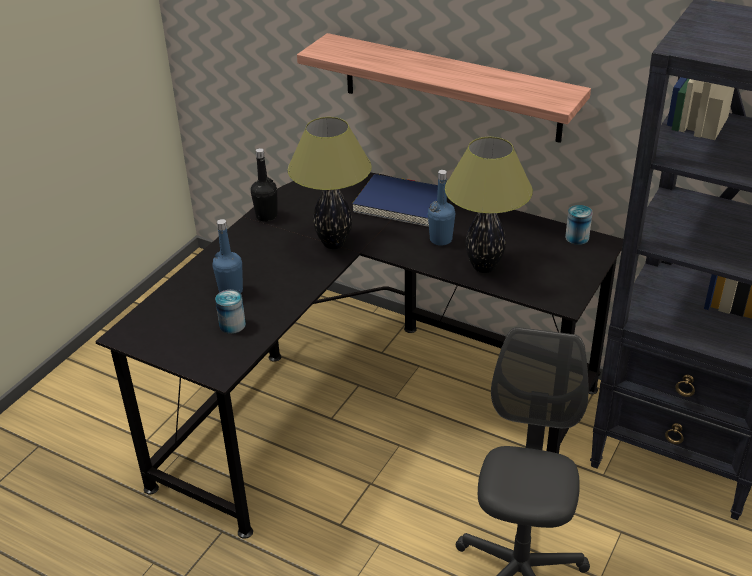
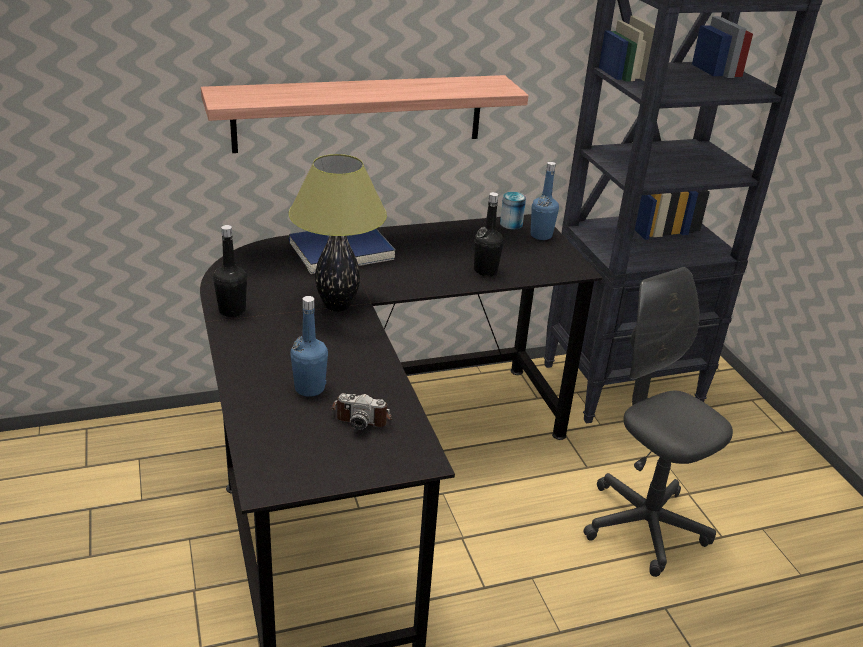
camera: 50 degrees left, 5 degrees down
(232, 325) = (362, 415): can -> camera
(441, 239) = (420, 265): blue bottle -> blue bottle (541, 235)
(484, 267) = (485, 271): table lamp -> black bottle

